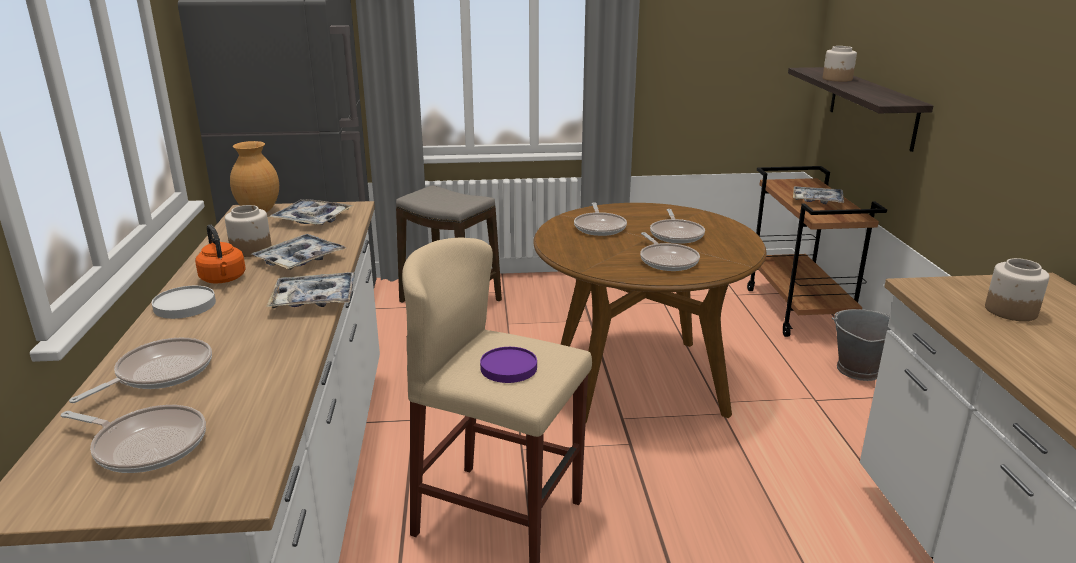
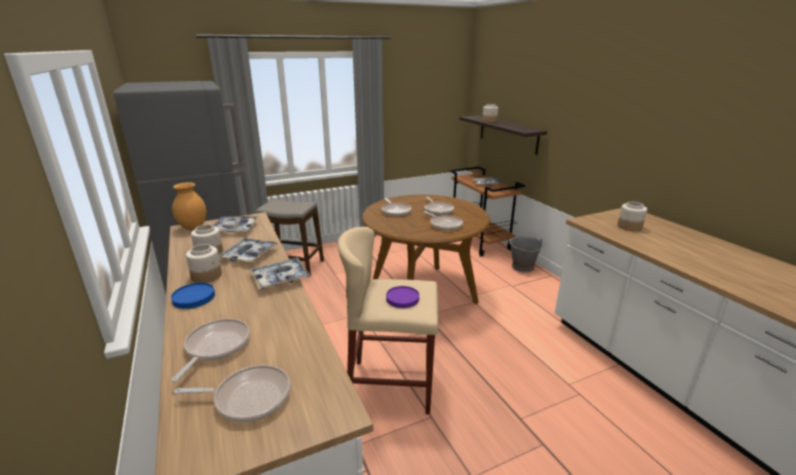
camera: 20 degrees left, 0 degrees up
(184, 305) = (193, 298): white plate -> blue plate
(223, 279) = (207, 276): orange kettle -> jar

